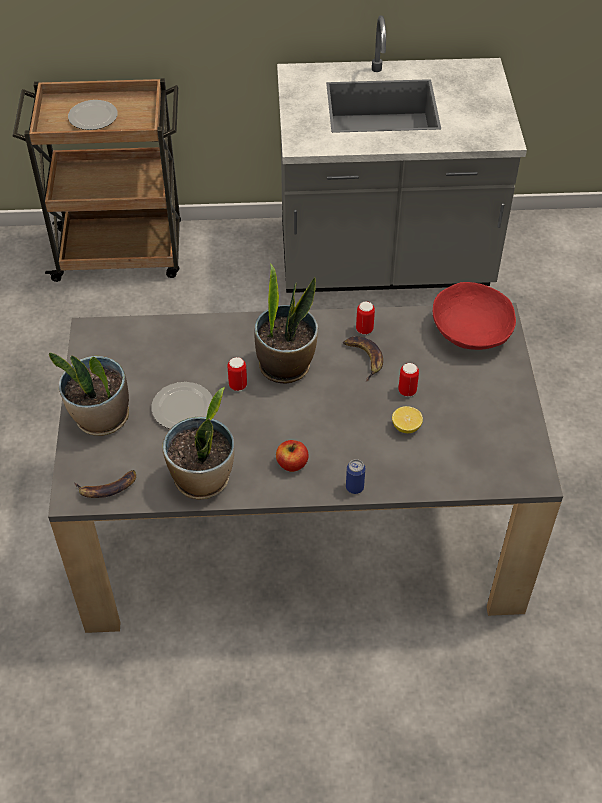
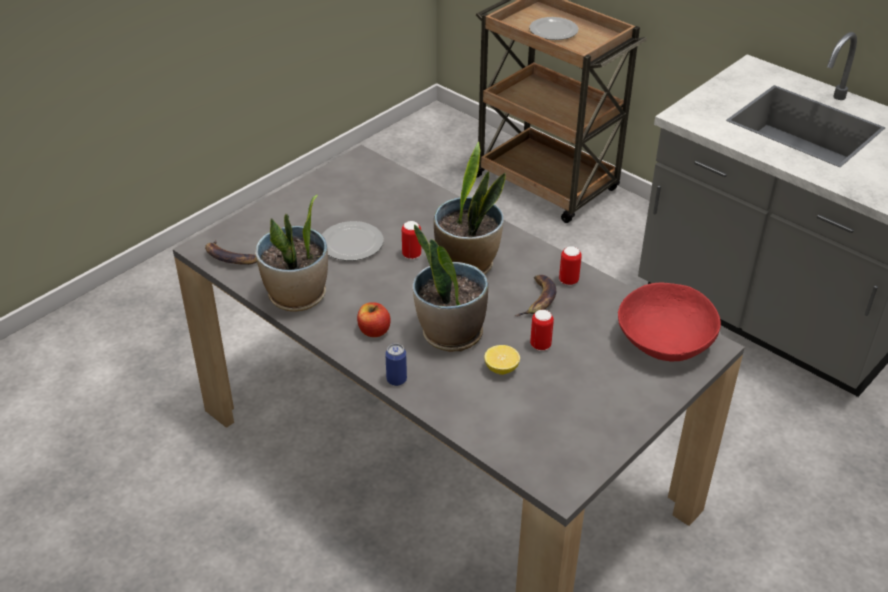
camera: 45 degrees right, 10 degrees down
(101, 418) = (289, 214): potted plant -> potted plant (450, 334)

